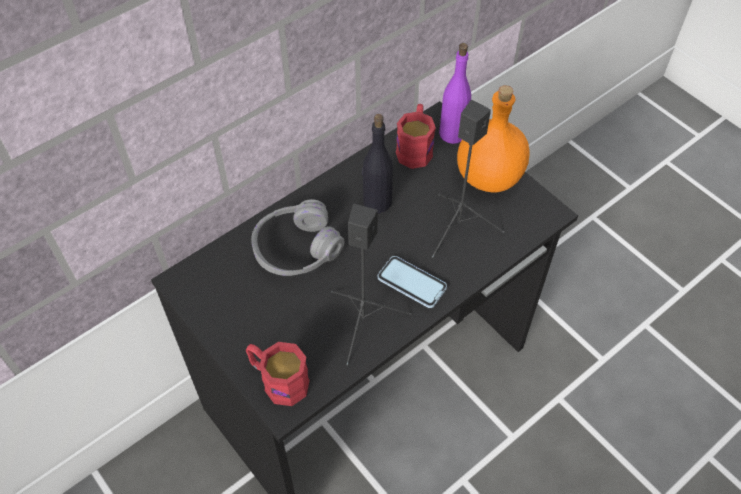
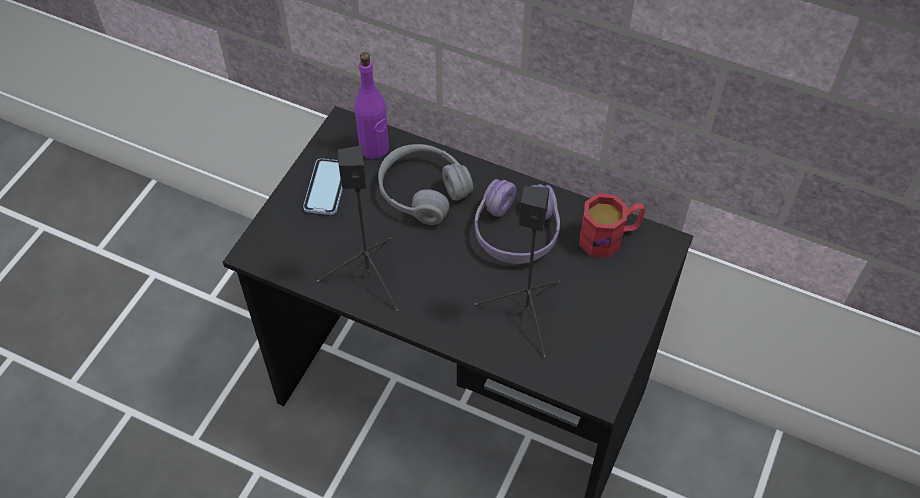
camera: 65 degrees right, 0 degrees up
(278, 380) = (277, 237): red mug -> none
(376, 202) = (516, 232): black bottle -> purple headphones
(411, 283) = (434, 298): phone -> phone (326, 188)
(453, 134) = (652, 264): purple bottle -> purple bottle (374, 148)
(490, 178) = (612, 320): orange bottle -> none

